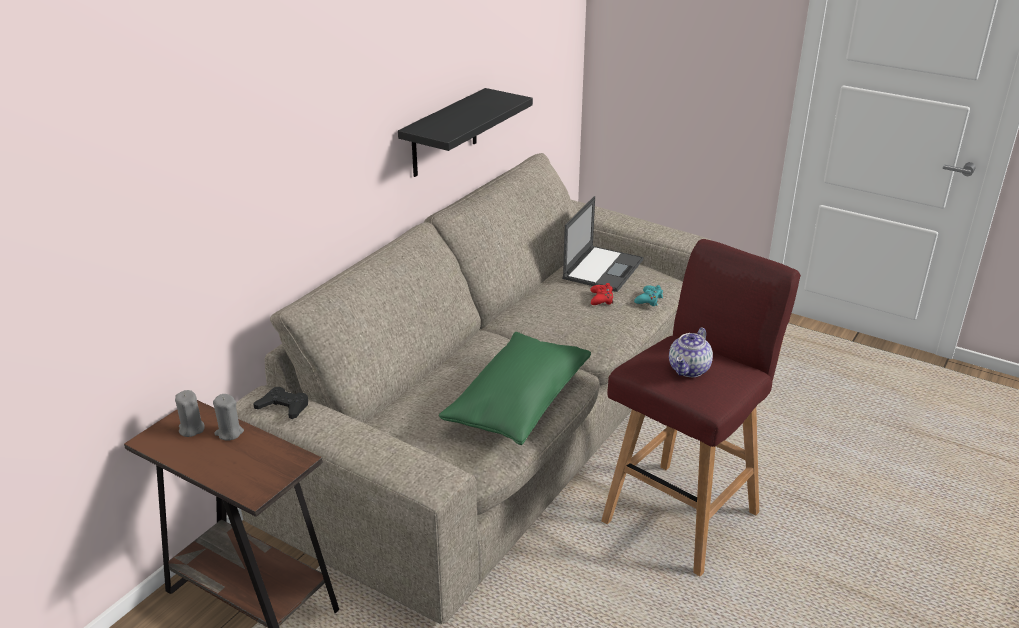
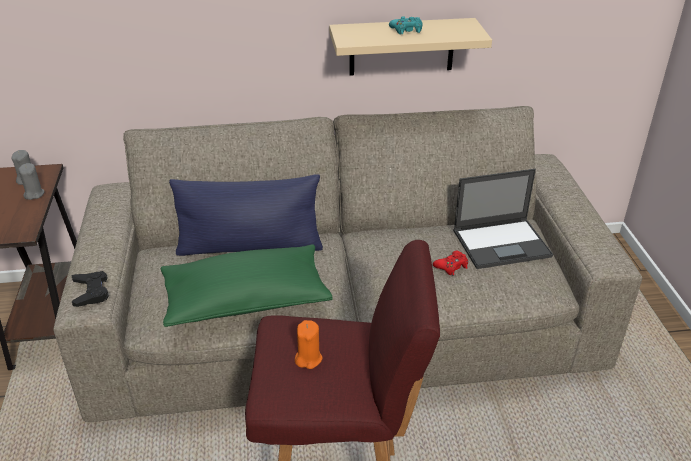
camera: 50 degrees right, 5 degrees up
(283, 407) = (107, 201): black game controller -> black game controller (91, 292)
(444, 133) = (401, 47): black shelf -> beige shelf
(445, 373) = (250, 246): none -> blue pillow
(649, 300) = (492, 293): turquoise game controller -> turquoise game controller (406, 30)
(689, 369) = (308, 358): teapot -> orange candle

